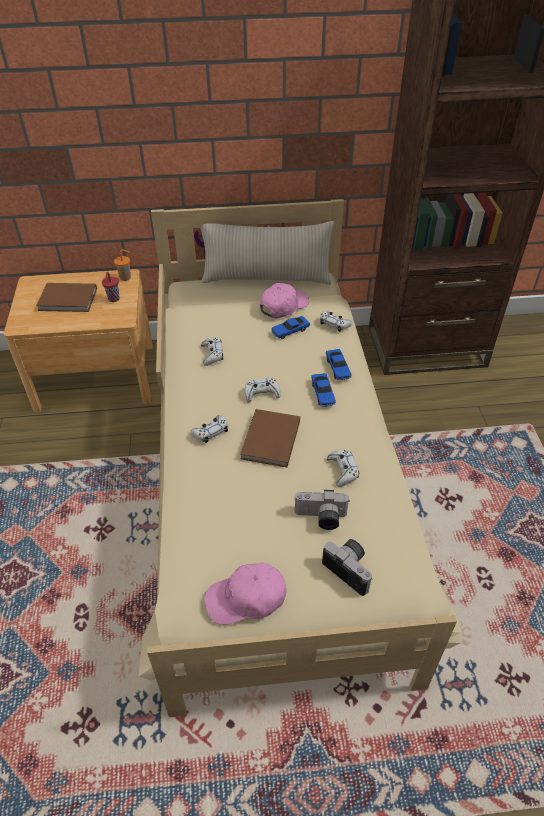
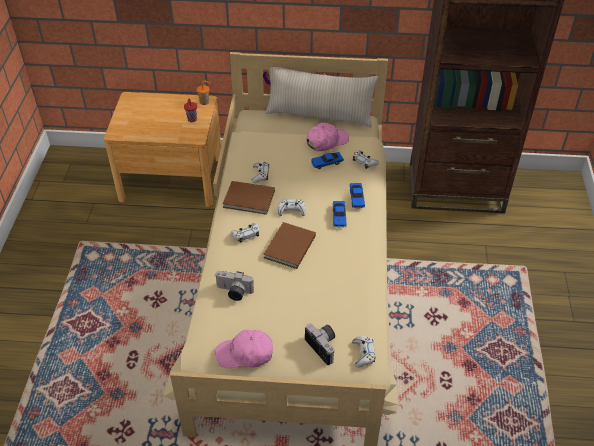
camera: 10 degrees right, 0 degrees up
(69, 300) = (157, 116): brown book -> brown book (250, 200)
(321, 518) = (312, 309): camera -> camera (233, 292)
(342, 470) = (338, 277): white game controller -> white game controller (363, 354)

